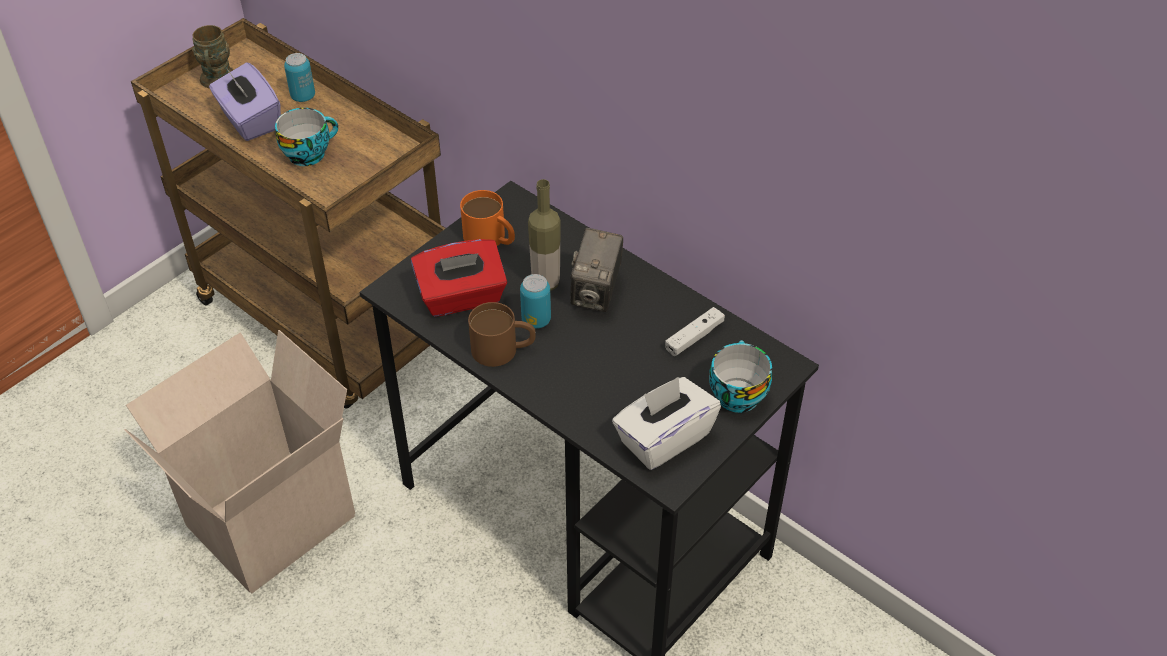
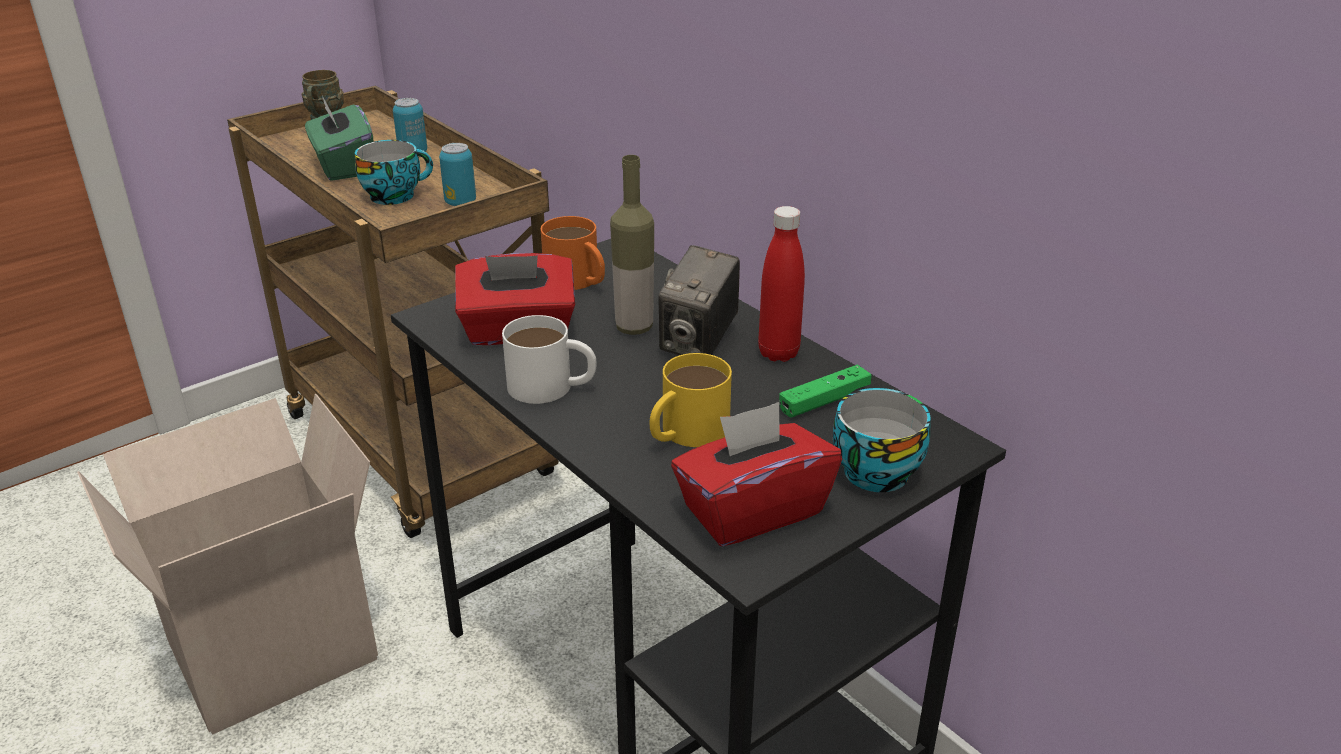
camera: 10 degrees right, 15 degrees down
(249, 120) = (343, 166): purple tissue box -> green tissue box
(503, 349) = (552, 387): brown mug -> white mug
(536, 320) = (608, 362): can -> can (460, 202)
(606, 379) = (686, 433): none -> yellow mug
(655, 295) = (778, 353): none -> red bottle
(663, 438) = (752, 510): white tissue box -> red tissue box
(694, 337) = (824, 400): white game controller -> green game controller

